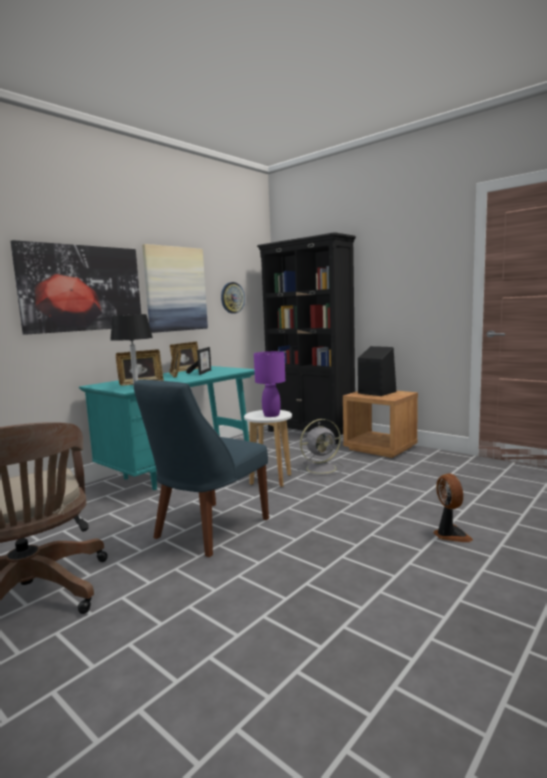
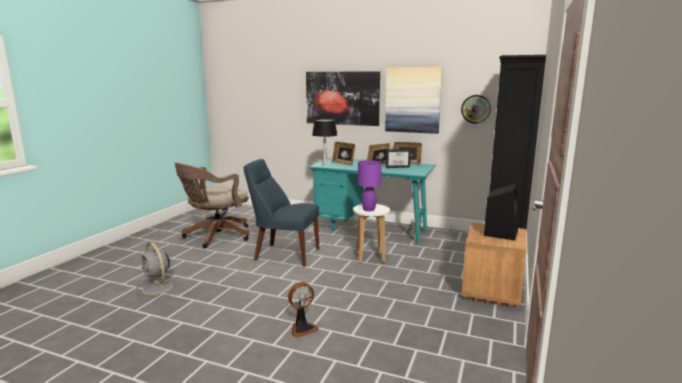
camera: 70 degrees right, 5 degrees up
(322, 468) = (409, 271): grey fan -> grey fan (158, 288)

